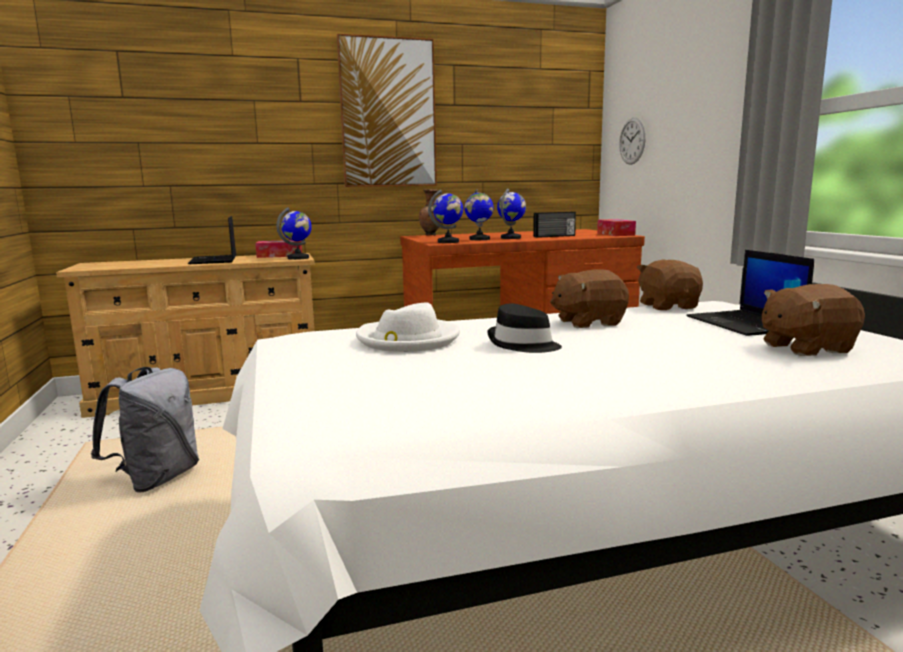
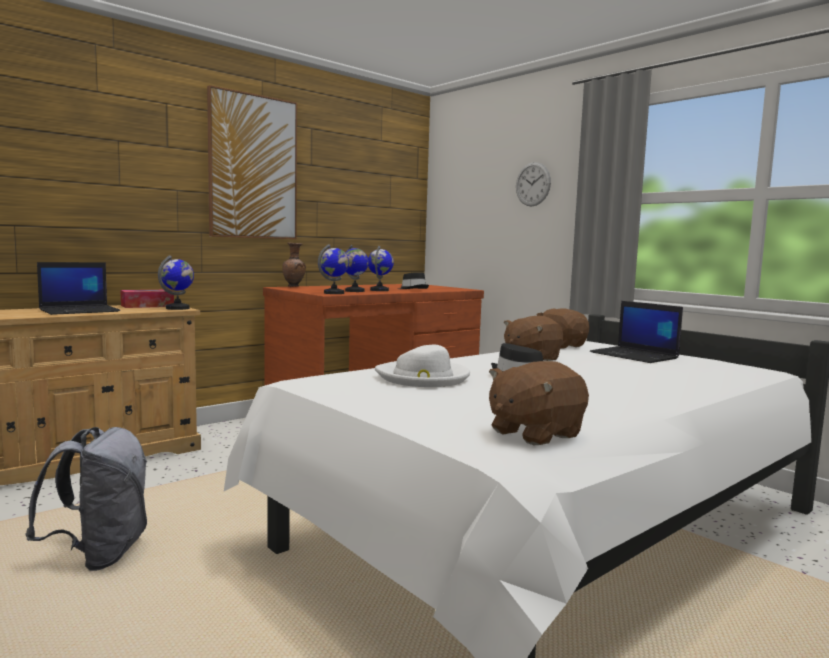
camera: 25 degrees left, 5 degrees down
(214, 260) = (80, 310): laptop -> laptop turned 90 degrees counterclockwise
(554, 236) = (412, 289): radio -> black hat
(615, 234) = (457, 288): tissue box -> none
(632, 141) = (461, 210): wall clock -> wall clock (533, 184)
(805, 348) = (696, 369): brown plush toy -> brown plush toy (534, 433)

